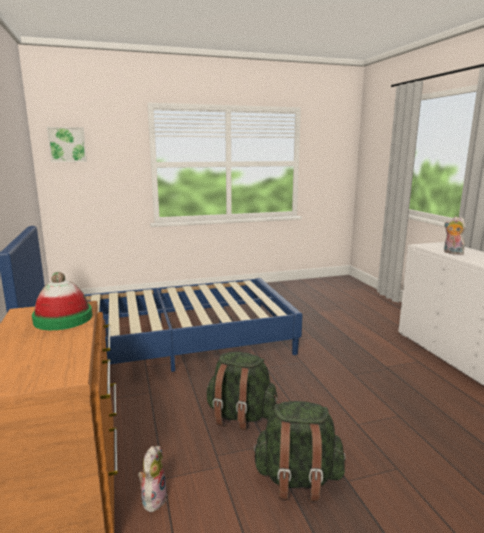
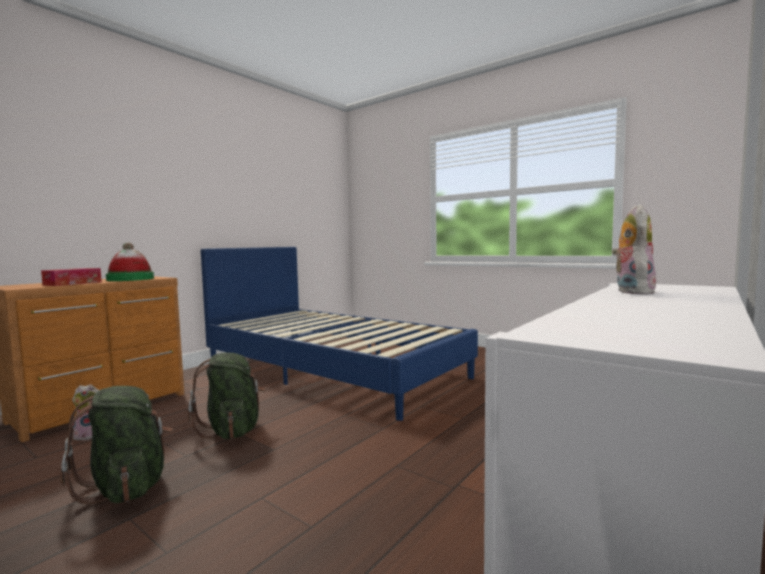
camera: 55 degrees right, 10 degrees down
(59, 347) = (73, 283): none -> tissue box
(67, 144) = (368, 187): picture -> none

